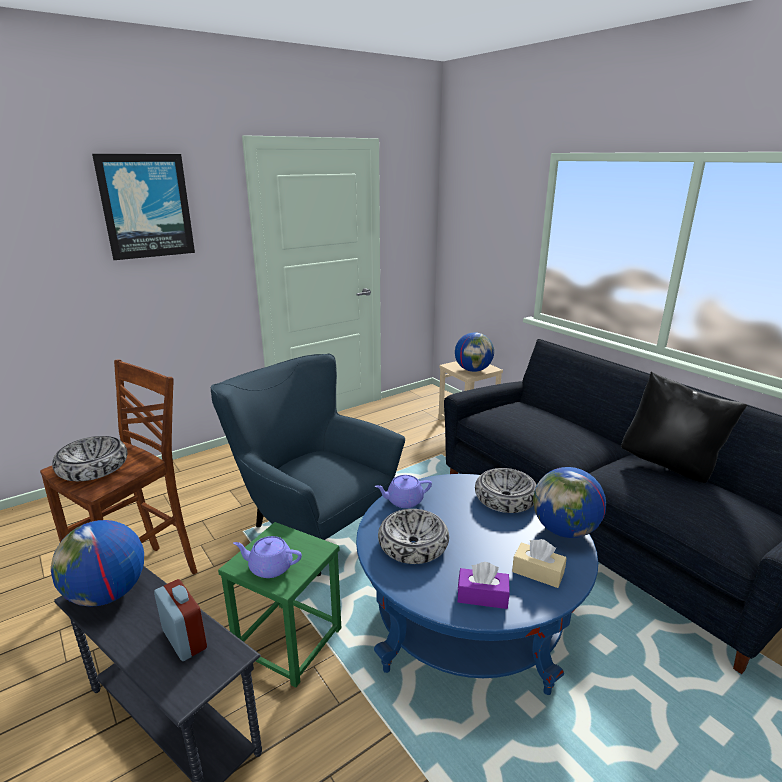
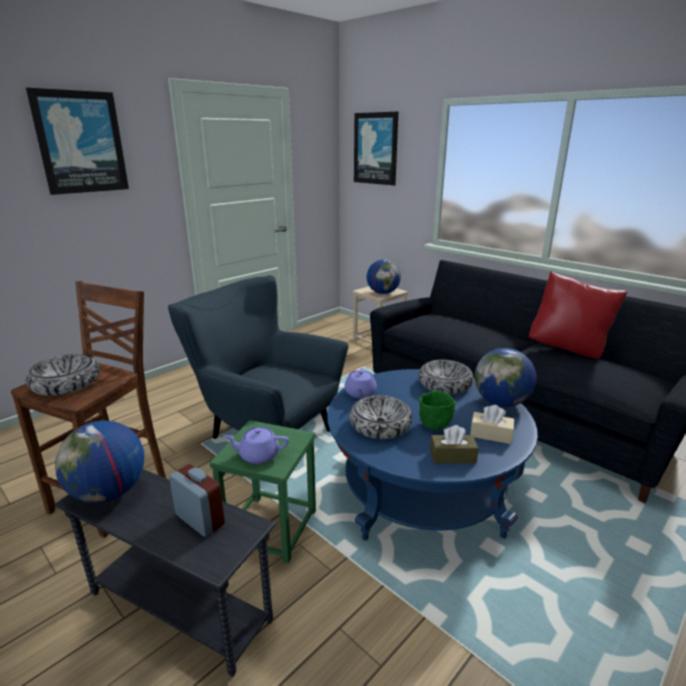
camera: 10 degrees left, 0 degrees up
(404, 501) = (360, 393): purple teapot -> purple teapot turned 60 degrees counterclockwise
(476, 205) = (376, 148): none -> picture
(476, 552) = (435, 425): none -> green bowl
(482, 596) = (452, 456): purple tissue box -> brown tissue box
(670, 466) = (568, 349): black pillow -> red pillow

